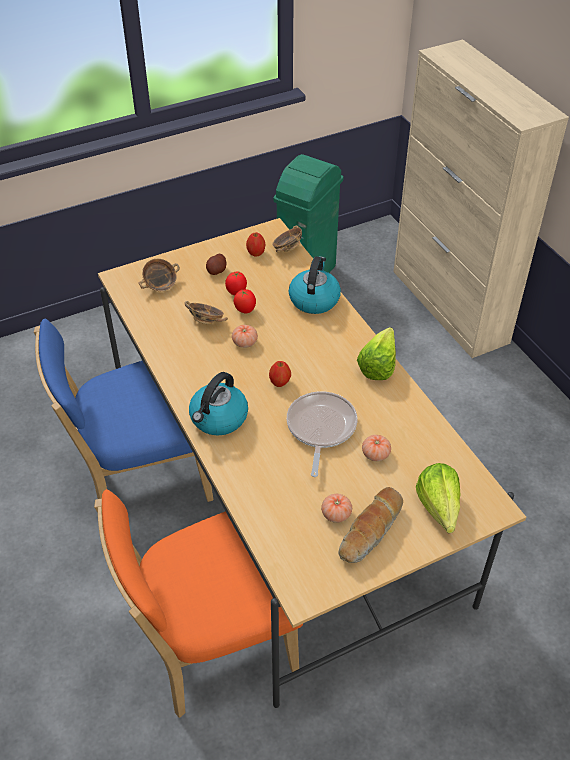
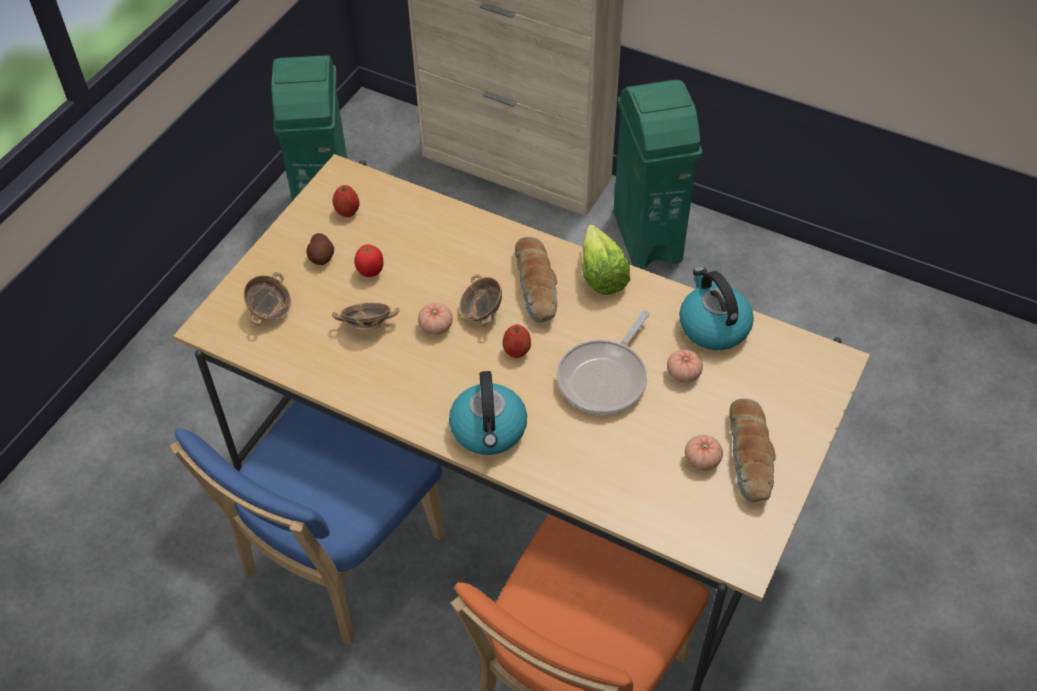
camera: 35 degrees left, 5 degrees up
(245, 310) = (400, 288): tomato -> none
(287, 248) = (378, 188): bowl -> bowl (481, 312)
(314, 299) = (465, 234): kettle -> kettle (713, 326)
(320, 428) = (605, 378): frying pan -> frying pan turned 120 degrees counterclockwise
(329, 352) = (537, 287): none -> bread
(438, 513) = (793, 398): lettuce -> none
(504, 392) = (647, 236): none -> green trash can

